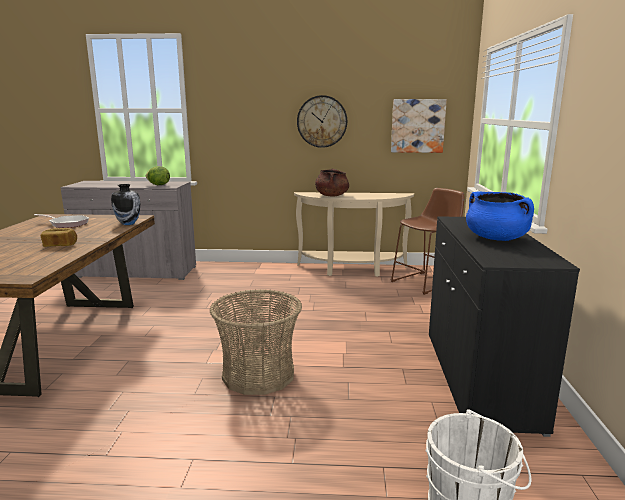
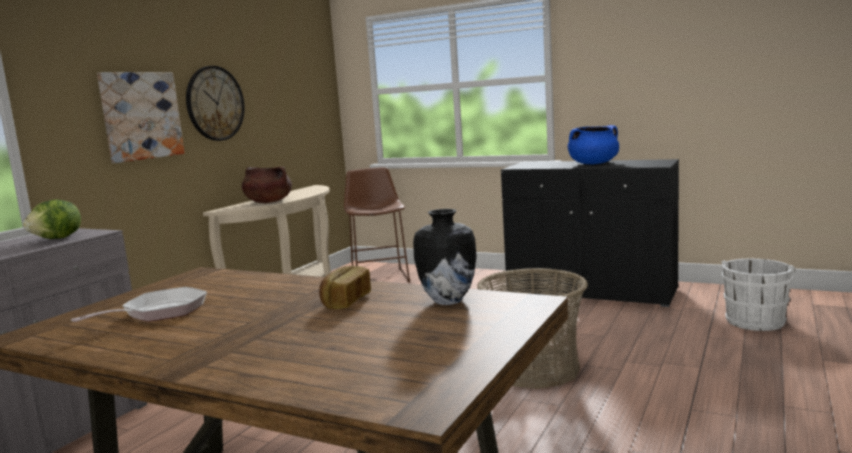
camera: 65 degrees left, 5 degrees down
(128, 224) = (245, 275): vase -> vase (447, 301)
(417, 126) = (302, 104): picture -> picture (141, 116)

